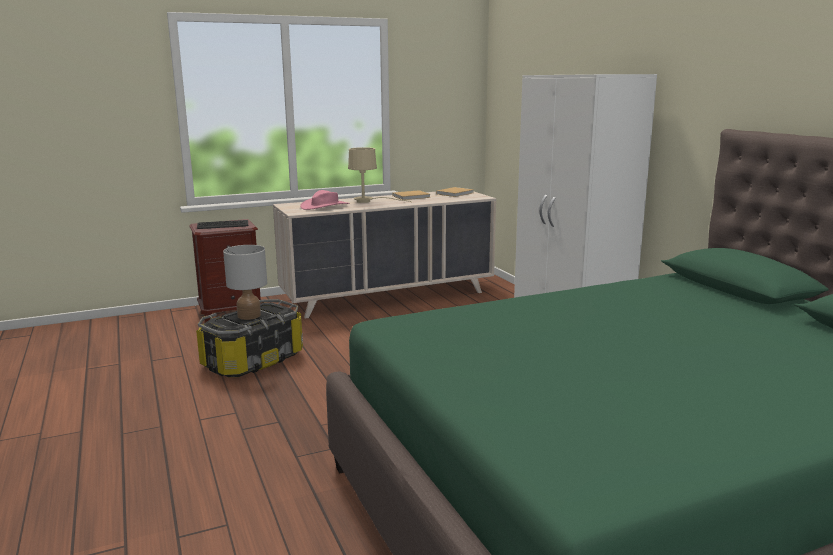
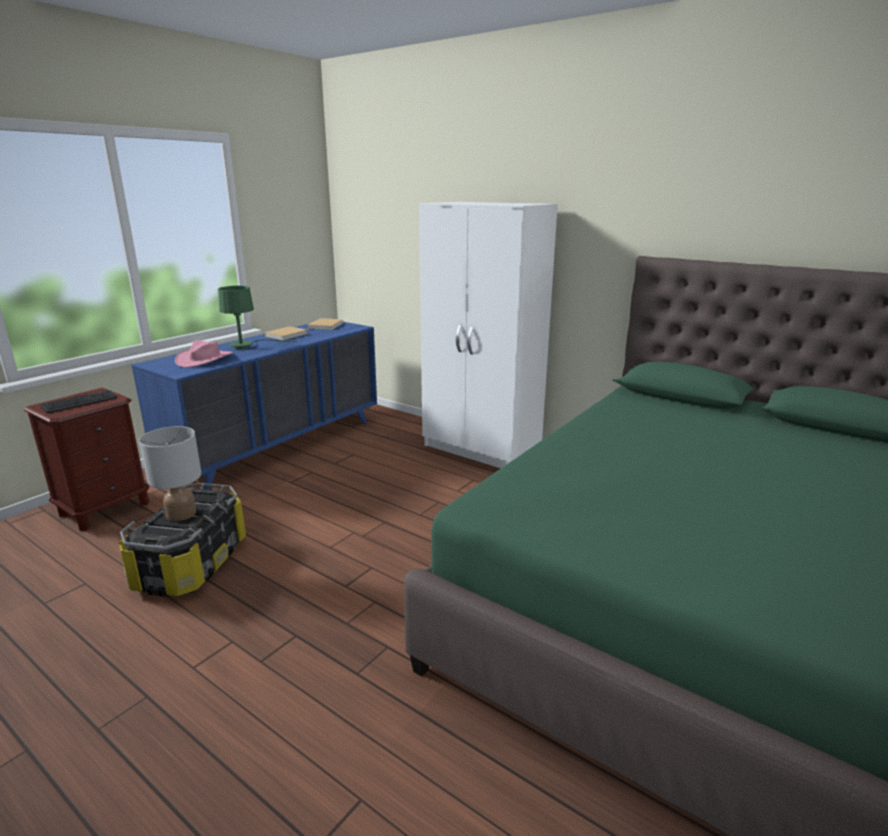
camera: 30 degrees left, 5 degrees up
(369, 201) = (248, 346): beige table lamp -> green table lamp
(389, 297) = (278, 445): beige dresser -> blue dresser

